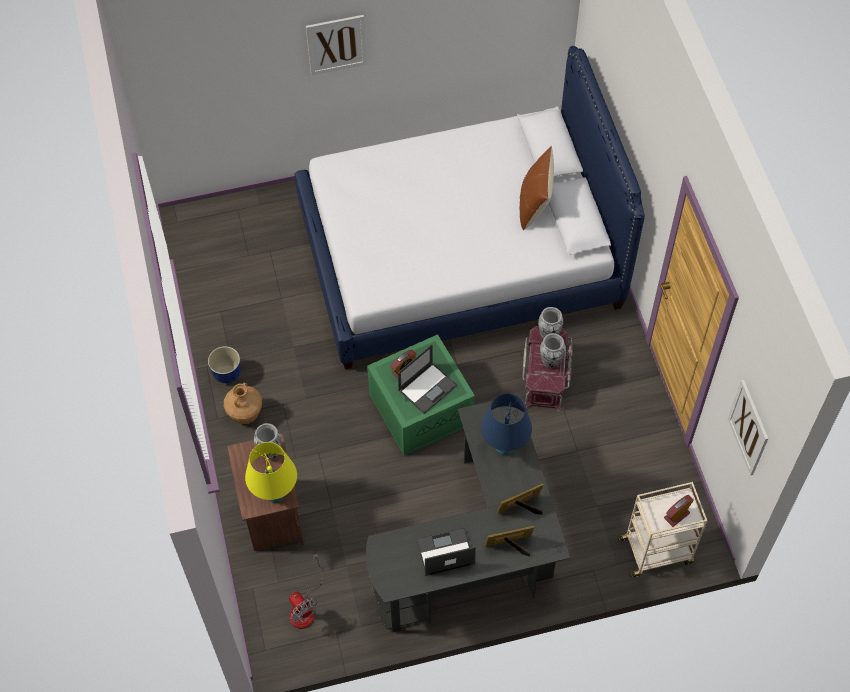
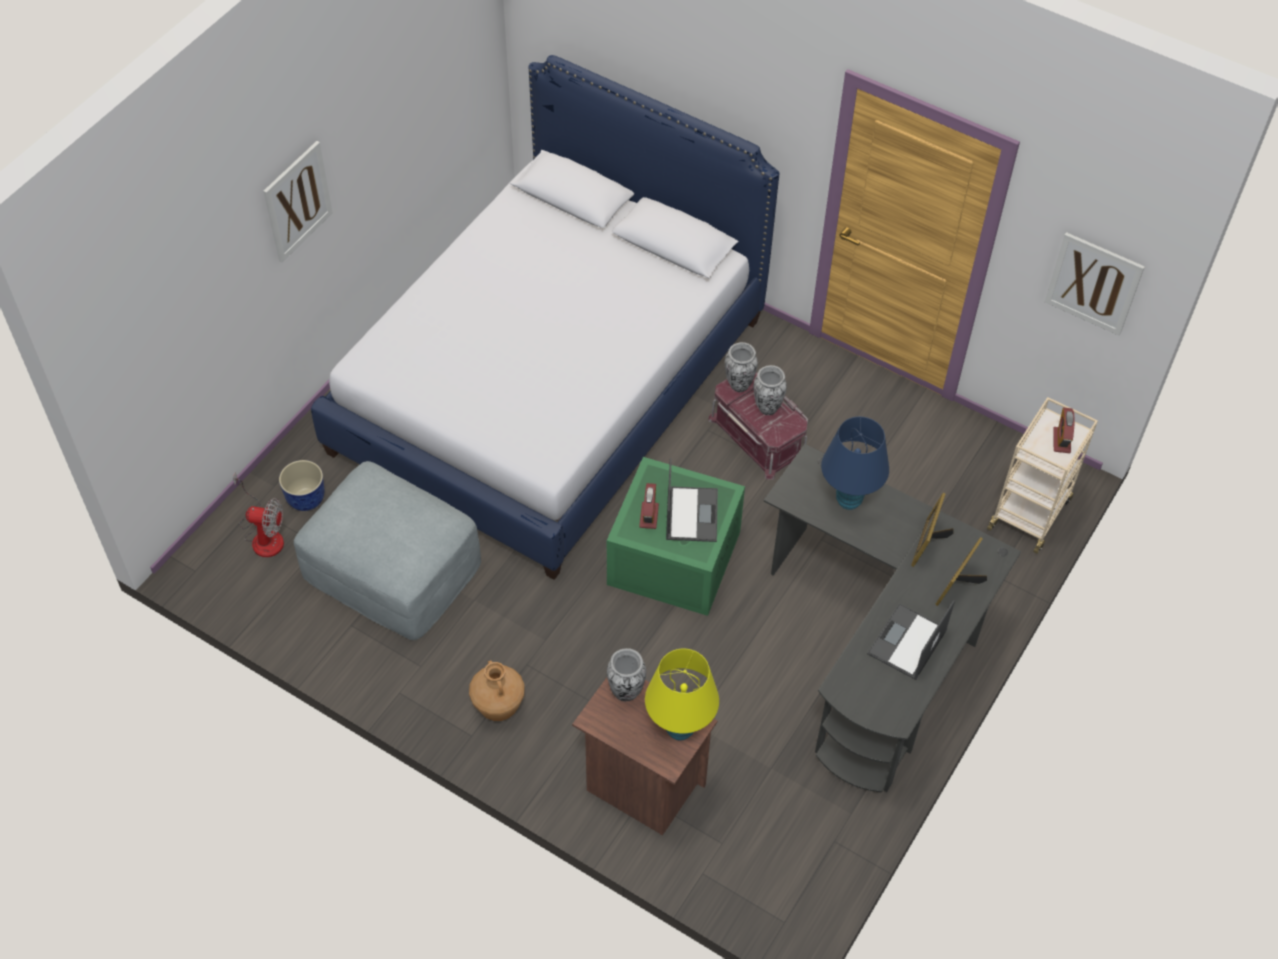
camera: 45 degrees left, 5 degrees down
(227, 374) = (432, 683): planter -> planter (307, 500)
(271, 297) = (392, 568): none -> grey ottoman
(304, 607) = (776, 845): fan -> fan (263, 535)
(534, 205) = (619, 258): brown pillow -> none

